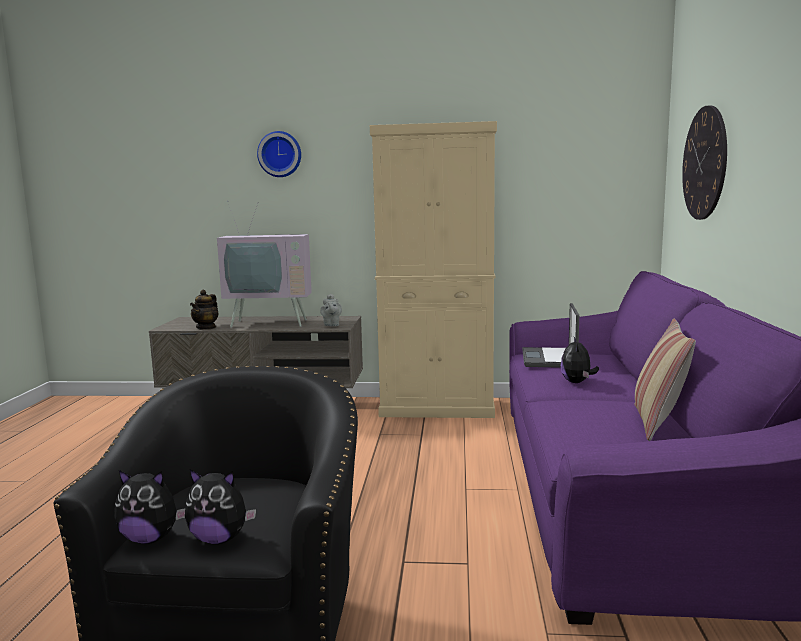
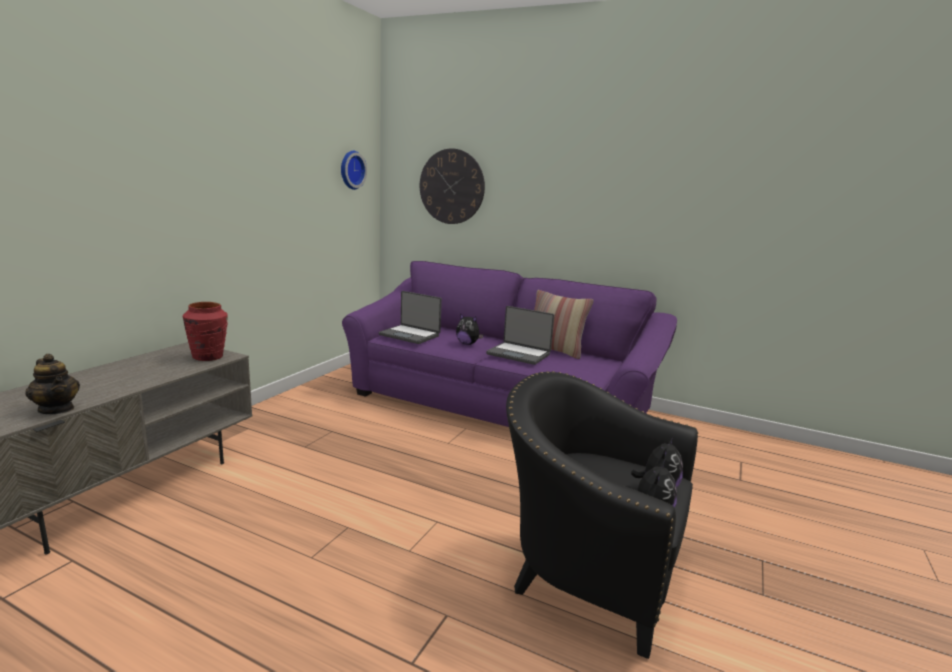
camera: 70 degrees left, 5 degrees up
(271, 322) = (120, 375): television -> none
(280, 154) = (66, 142): wall clock -> wall clock (351, 170)
(331, 325) = (208, 357): grey teapot -> red vase
(437, 408) = (284, 410): beige cabinet -> none
(588, 408) = (519, 354): none -> laptop

